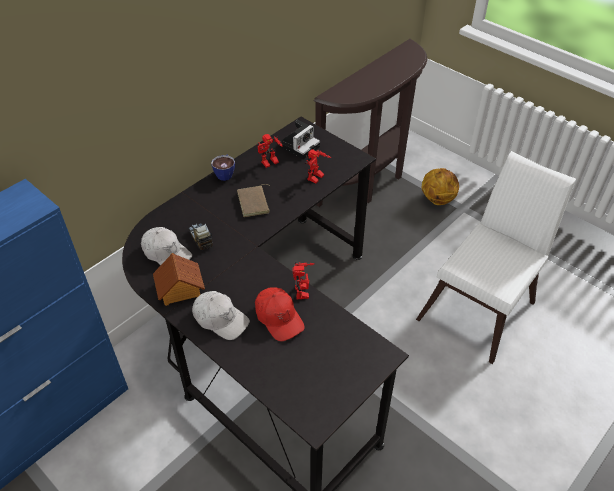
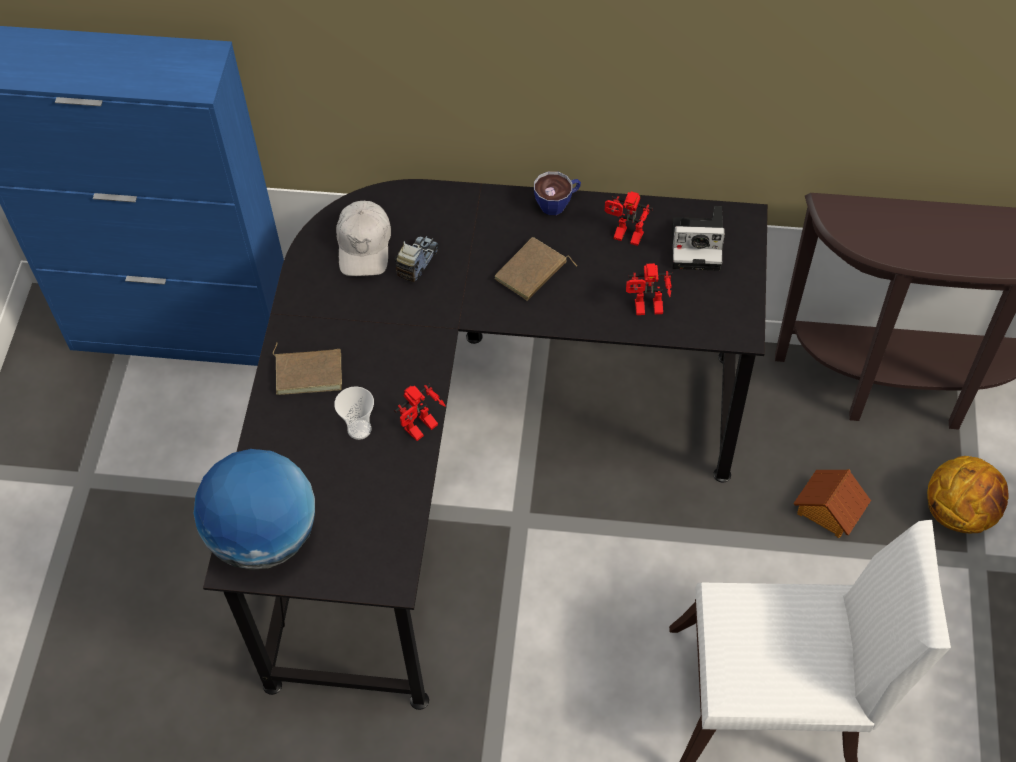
camera: 55 degrees right, 10 degrees up
(180, 289) = (320, 300): toy house -> toy house (828, 510)
(220, 319) = (309, 372): white cap -> brown book
(279, 318) = (359, 429): red cap -> cup
(308, 398) = (264, 536): none -> globe

